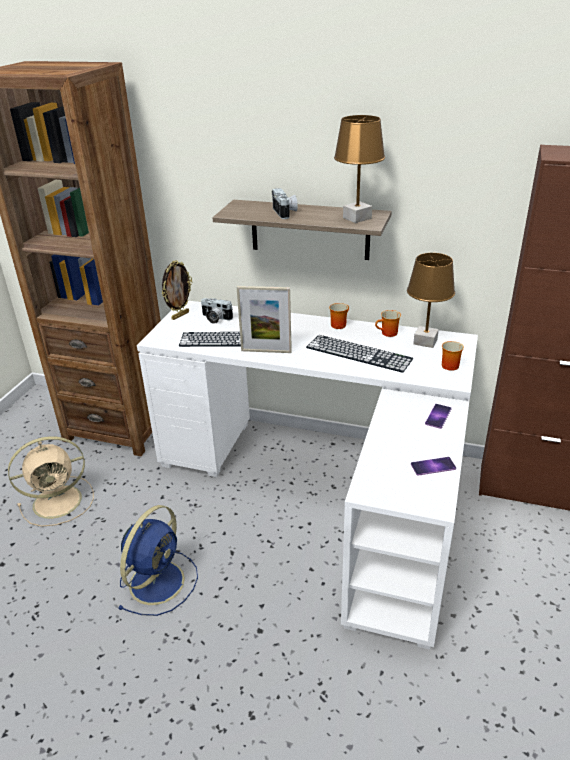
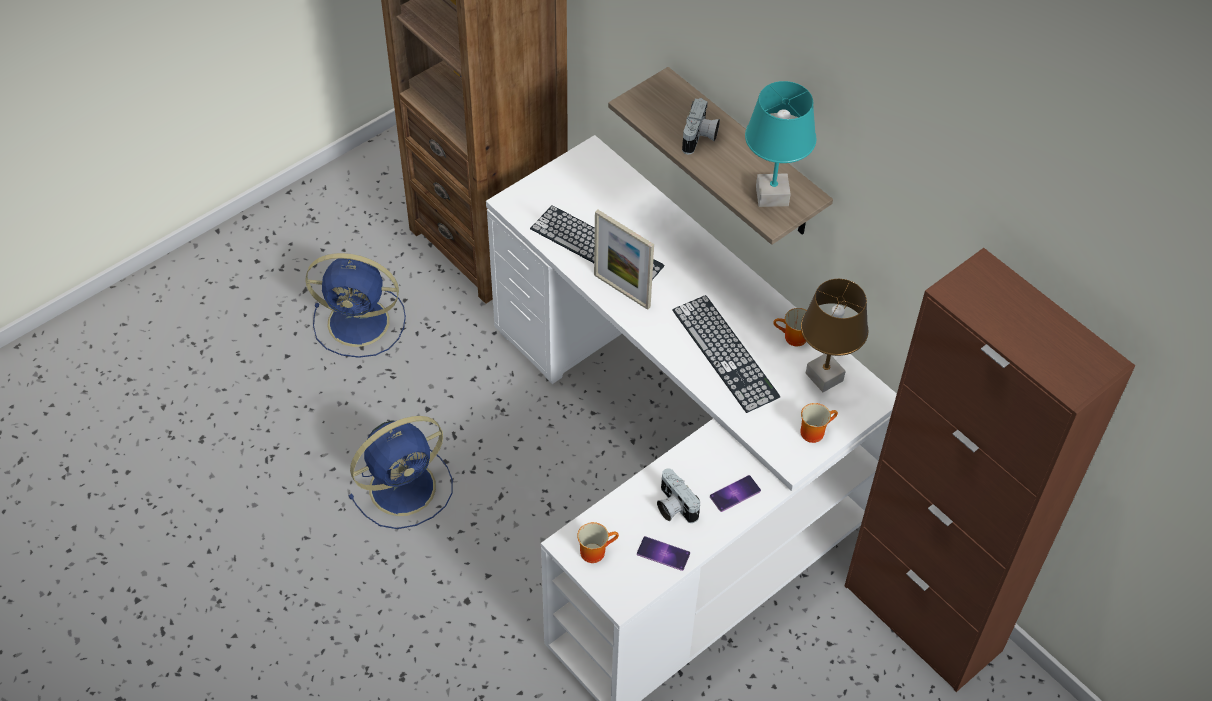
camera: 30 degrees right, 20 degrees up
(59, 501) = (361, 322): beige fan -> blue fan
(180, 315) = (570, 168): picture frame -> none
(215, 318) = (608, 197): camera -> camera (673, 506)
(338, 324) = (748, 287): mug -> mug (595, 550)
(357, 218) = (771, 196): brown table lamp -> turquoise table lamp

